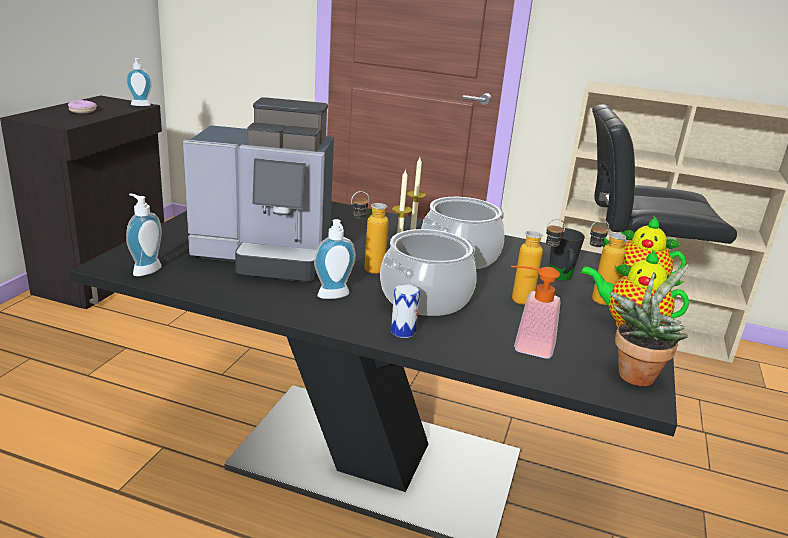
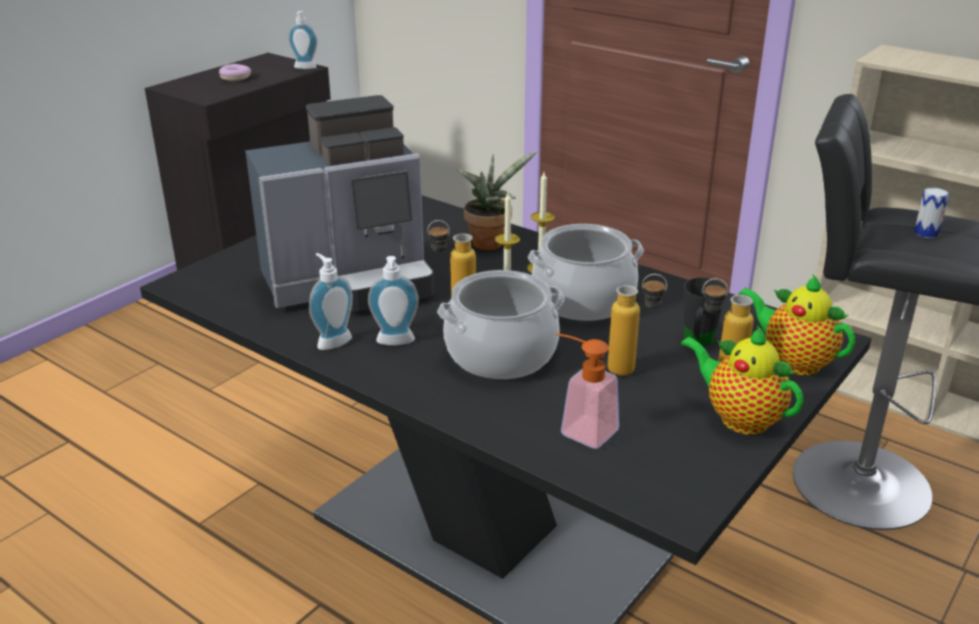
camera: 20 degrees right, 5 degrees up
(144, 269) = (213, 291): soap dispenser -> soap dispenser (332, 341)
(267, 256) = (351, 283): coffee machine -> coffee machine turned 45 degrees counterclockwise
(403, 331) = (446, 394): can -> can (926, 233)
(635, 373) = (696, 481): potted plant -> potted plant (490, 242)

